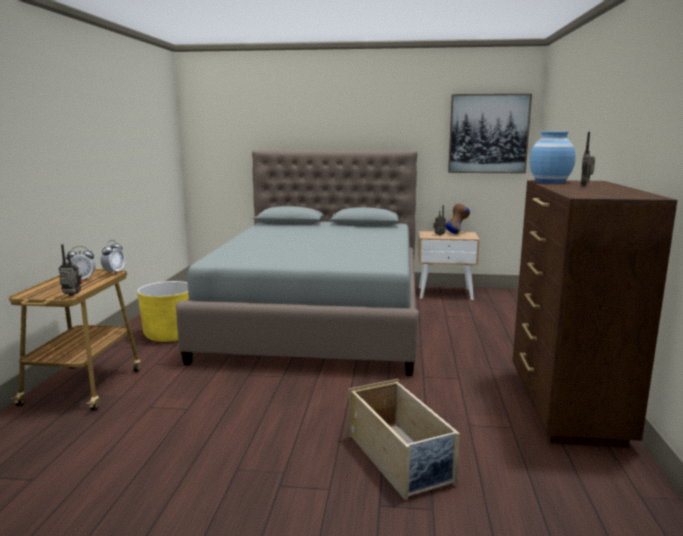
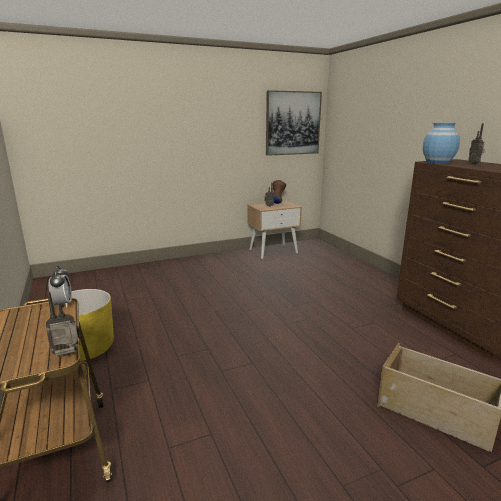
camera: 30 degrees left, 5 degrees up
(83, 279) = (35, 324): alarm clock -> none
(319, 318) = (210, 294): grey bed -> none

